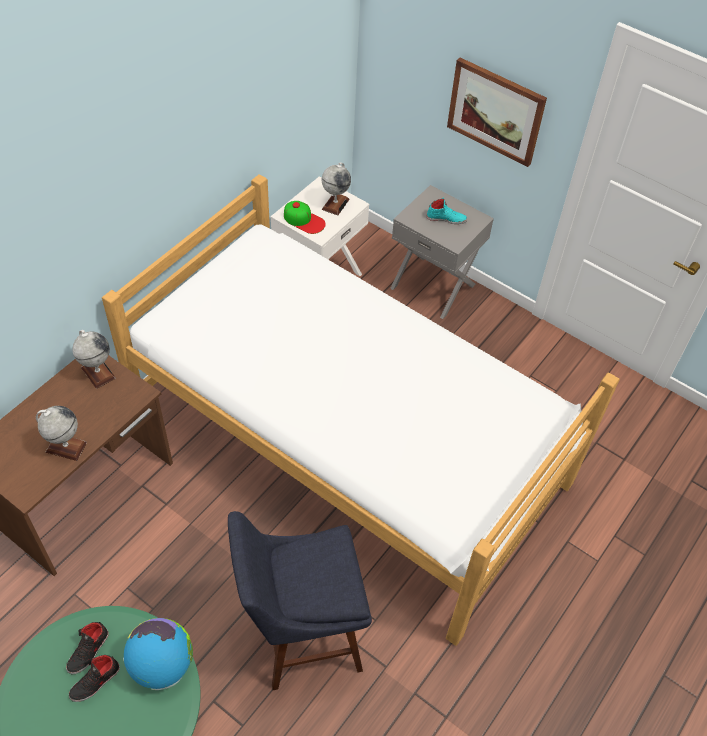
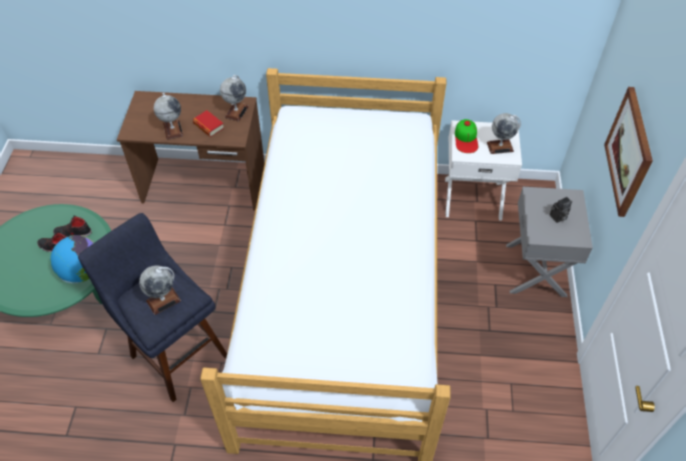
camera: 60 degrees right, 0 degrees up
(95, 409) = (208, 126): none -> book
(323, 569) = (163, 300): none -> globe
(446, 218) = (557, 217): turquoise shoe -> camera

